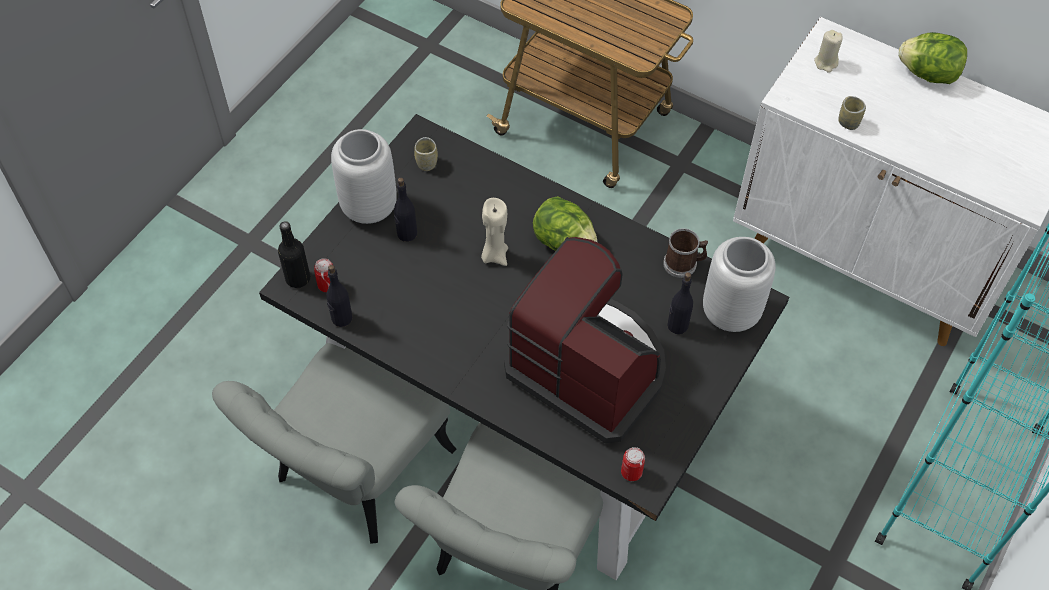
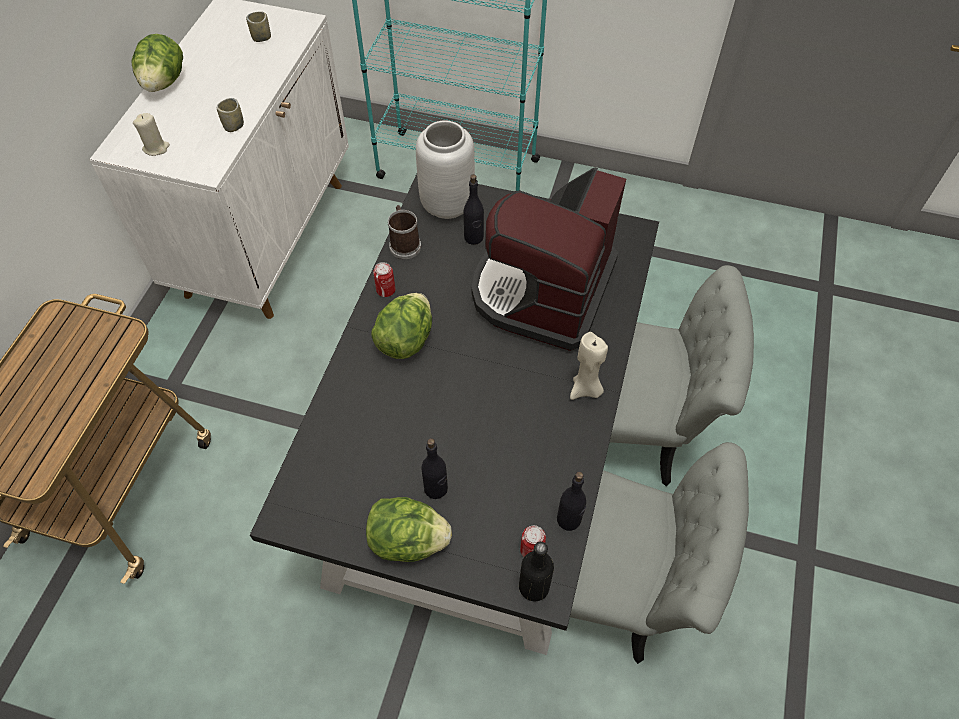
camera: 105 degrees left, 0 degrees up
(370, 206) = (407, 540): grey vase -> lettuce
(426, 163) = (328, 498): cup -> cup (261, 38)
(494, 255) = (439, 396): beige candle -> beige candle (586, 389)
(631, 472) = (630, 243): can -> can (386, 290)

